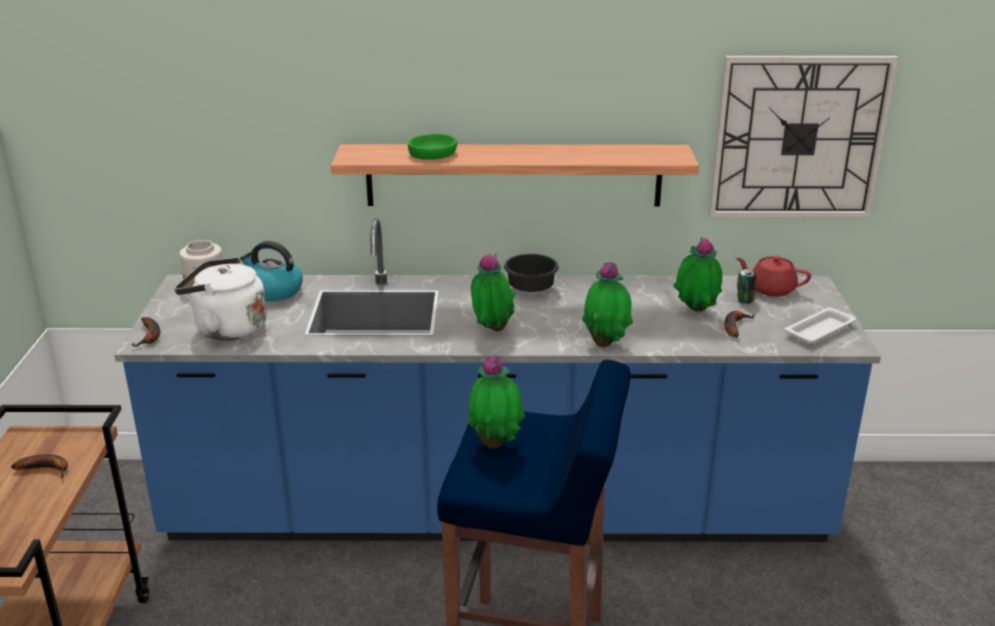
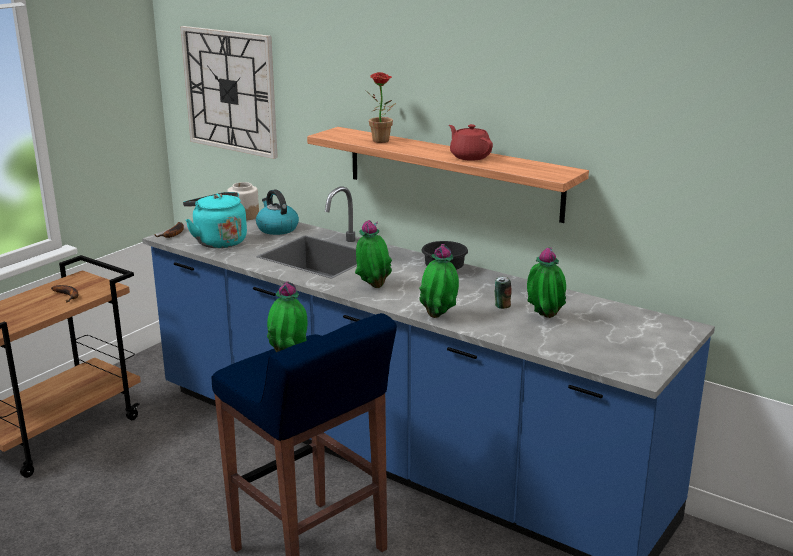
camera: 35 degrees right, 5 degrees down
(226, 329) = (218, 241): white kettle -> turquoise kettle
(433, 154) = (383, 141): green bowl -> potted plant
(734, 326) = (561, 335): banana -> none
(744, 300) = (601, 321): can -> can (501, 306)
(770, 289) = (639, 320): red teapot -> red teapot (470, 156)
(798, 138) = (688, 180): wall clock -> wall clock (230, 91)
(820, 330) = (633, 359): white tray -> none

